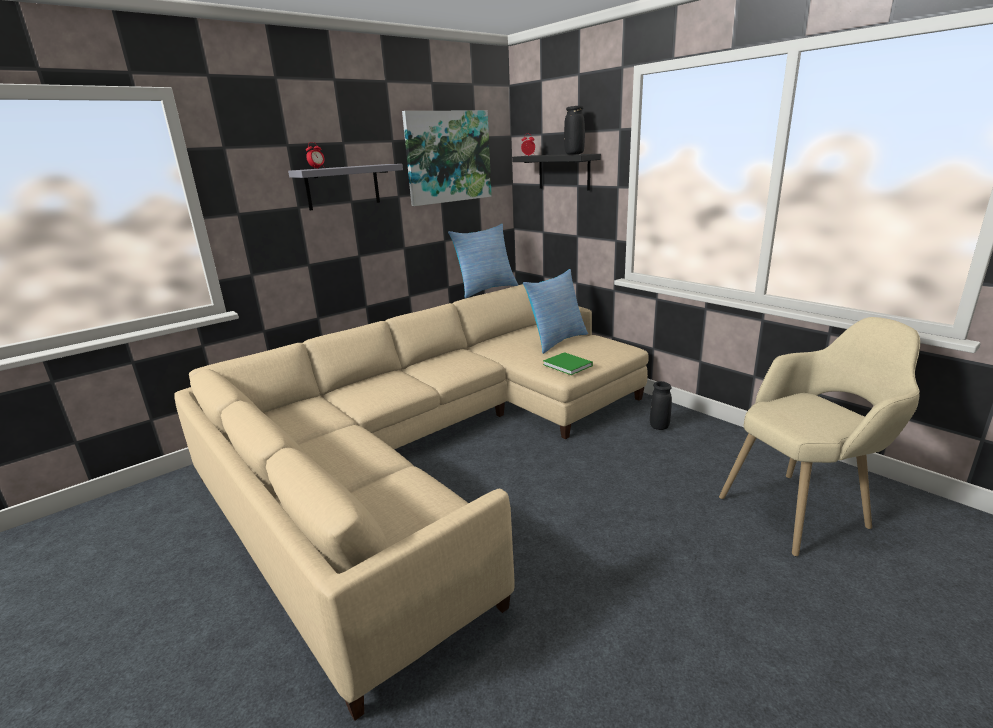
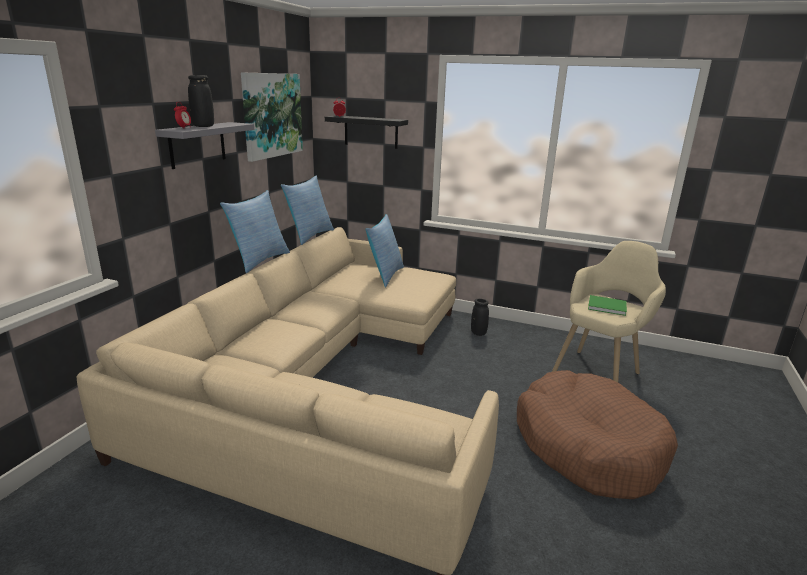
camera: 30 degrees left, 0 degrees up
(406, 310) = (259, 260): none -> pillow
(568, 365) = (414, 295): green book -> green book (608, 307)
(574, 154) = (387, 119): black vase -> black vase (203, 126)
(692, 609) = (588, 446): none -> brown dog bed

